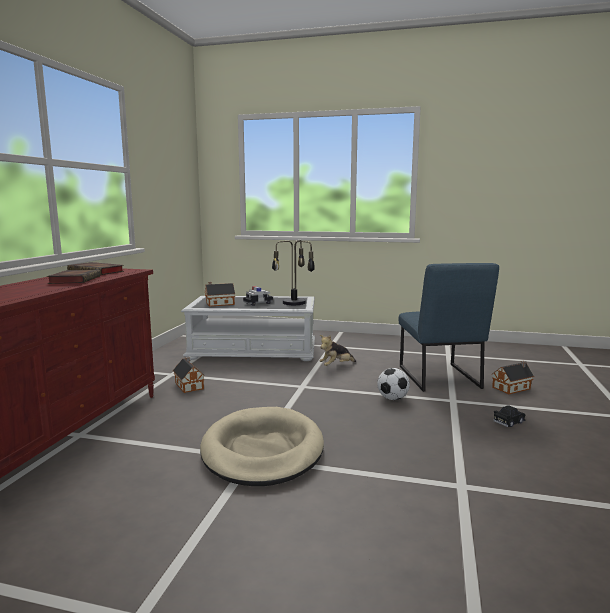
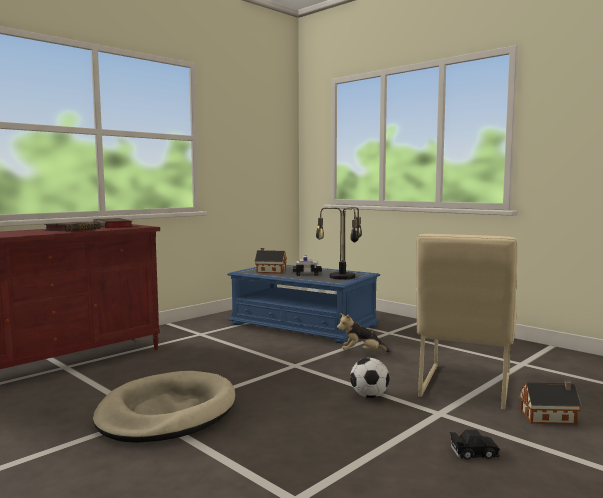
camera: 30 degrees right, 5 degrees down
(189, 385) = (199, 345): toy house -> none
(254, 350) = (304, 325): white coffee table -> blue coffee table
(439, 378) = (464, 386): blue chair -> beige chair

